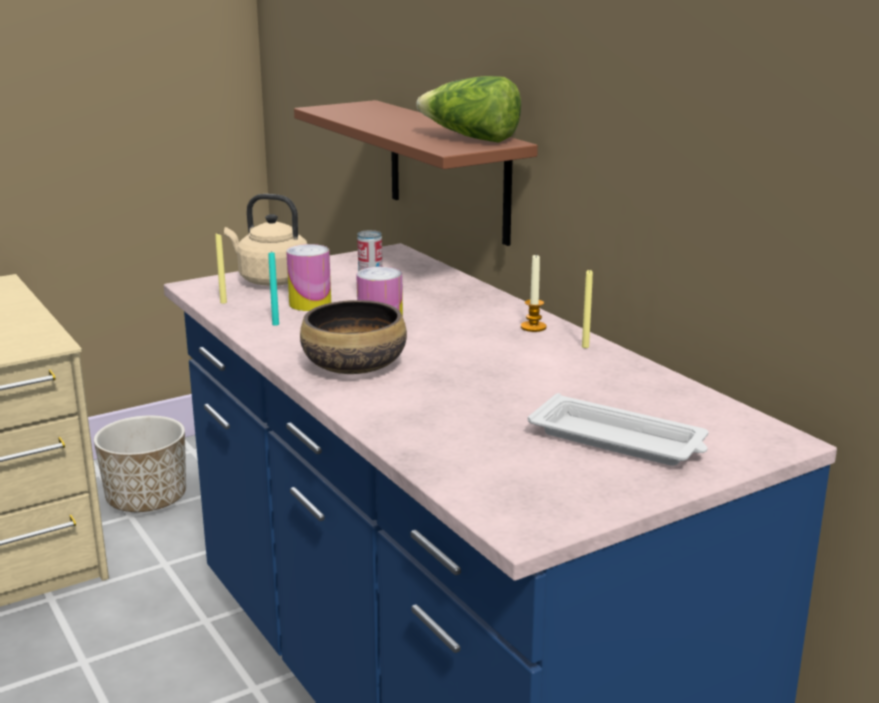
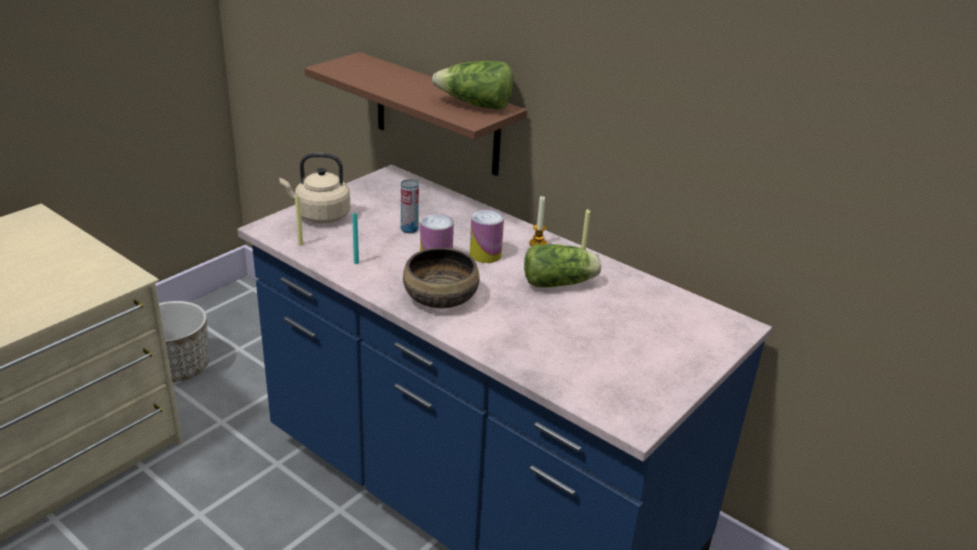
camera: 20 degrees left, 10 degrees up
(310, 304) = (367, 238): can -> can (485, 254)
(534, 368) = (561, 283): none -> lettuce
(619, 441) = (649, 341): white tray -> none

